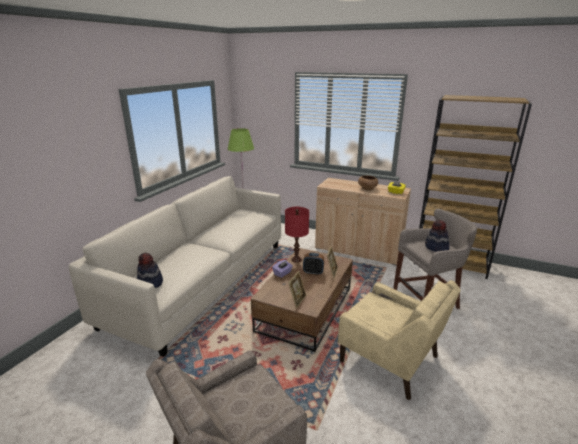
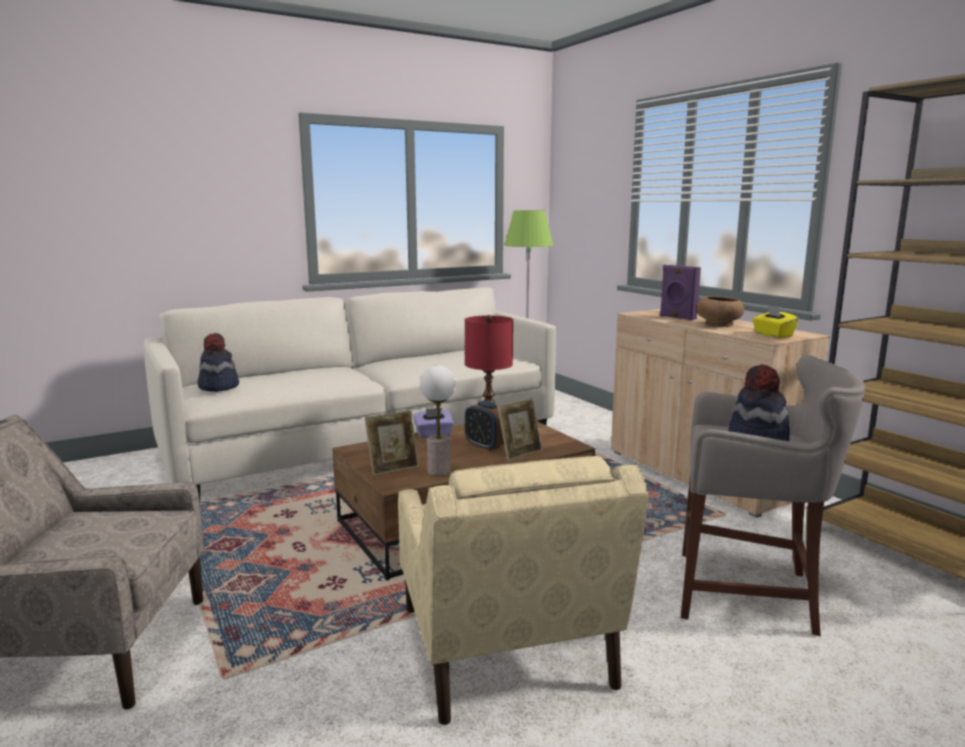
camera: 35 degrees right, 10 degrees down
(317, 294) = (439, 471): none -> table lamp
(345, 186) = (677, 317): none -> purple speaker

